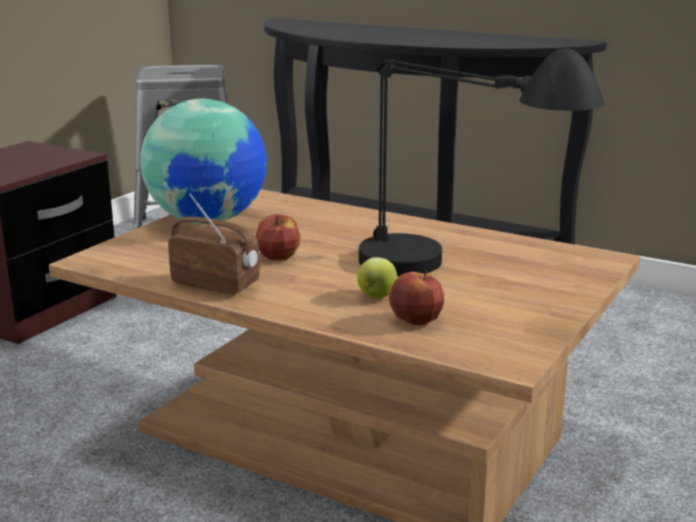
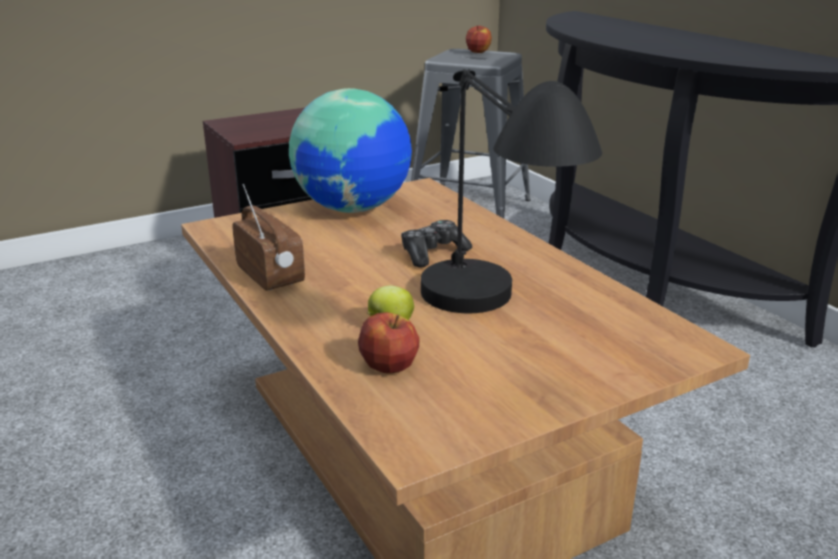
camera: 30 degrees right, 5 degrees up
(278, 257) = (361, 260): apple -> apple (478, 52)
(333, 240) = (433, 253): none -> game controller

